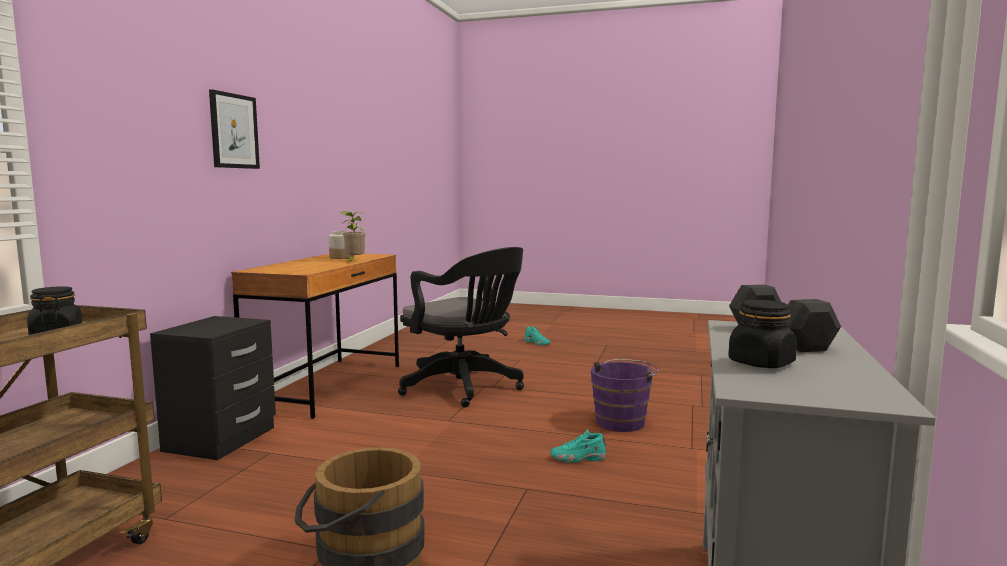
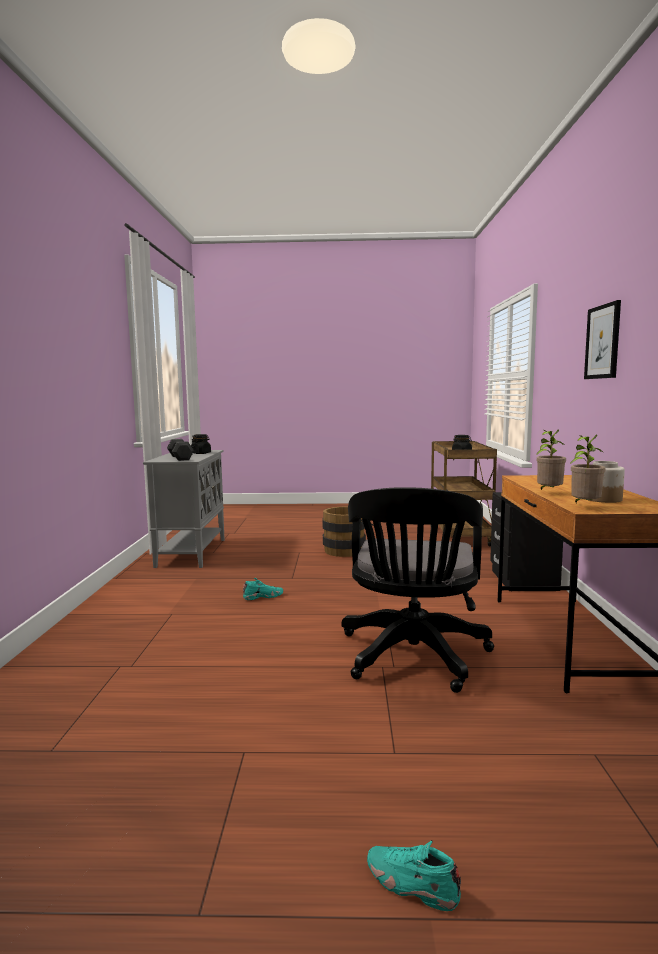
camera: 165 degrees right, 0 degrees up
(375, 255) = (584, 507): none -> potted plant
(465, 388) = (413, 658): black office chair -> black office chair turned 105 degrees counterclockwise
(622, 421) = (222, 632): purple bucket -> none

